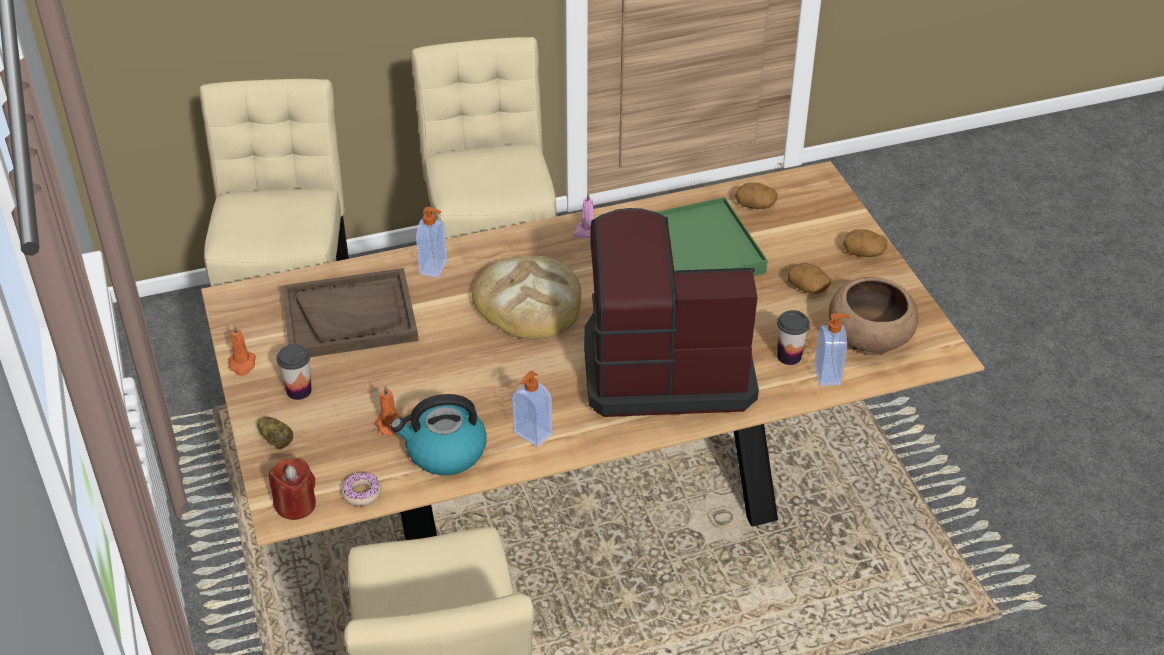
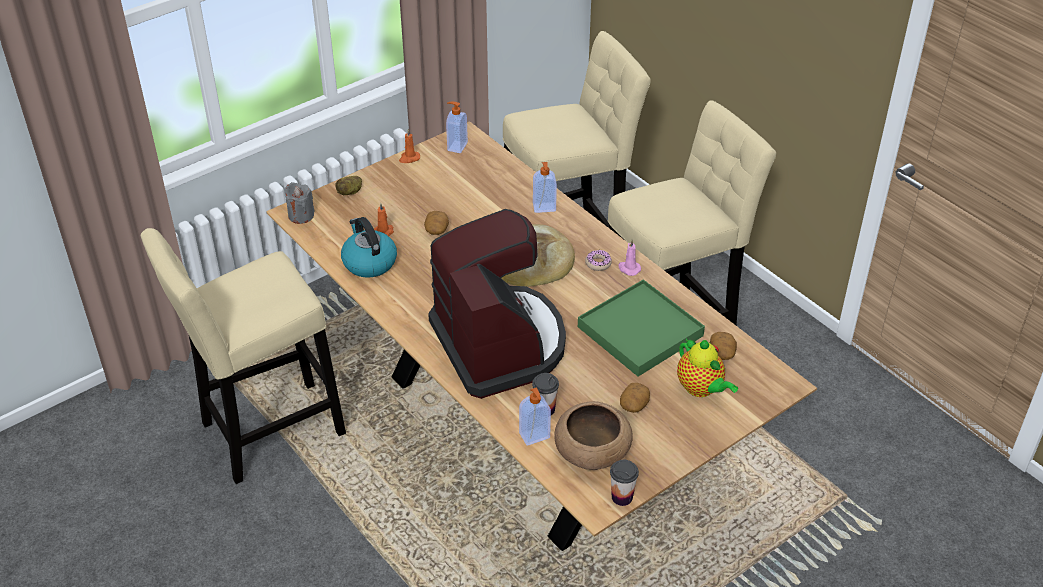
camera: 70 degrees right, 0 degrees up
(295, 505) = (301, 215): red candle -> grey candle
(299, 391) = (396, 187): cup -> cup (622, 497)
(349, 317) = (474, 186): brown tray -> none
(361, 493) = (320, 238): donut -> donut (598, 263)
(532, 434) = (401, 296): soap dispenser -> soap dispenser (456, 146)
(803, 234) = (701, 389): none -> teapot
(864, 252) = (701, 431): potato -> potato (437, 230)

